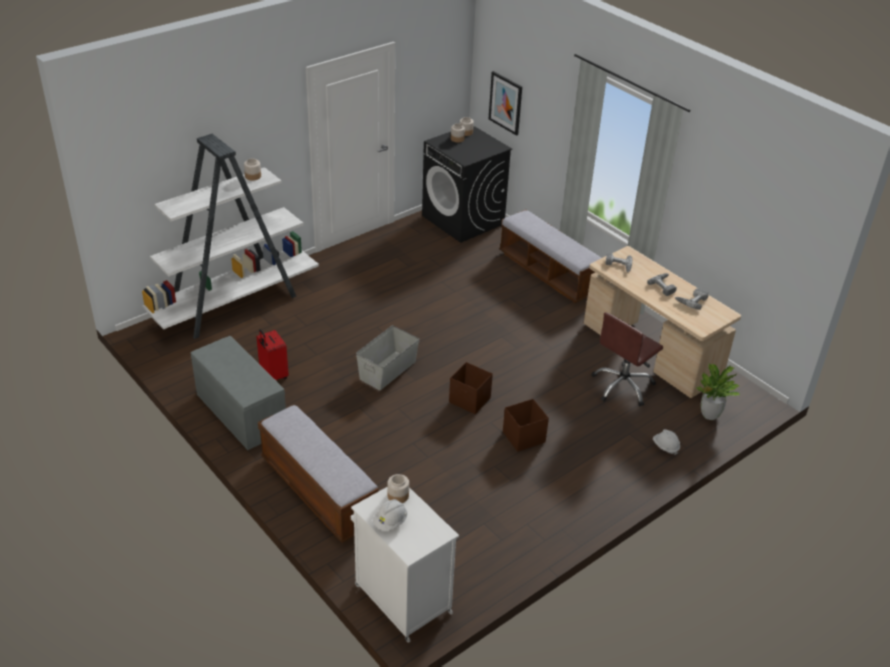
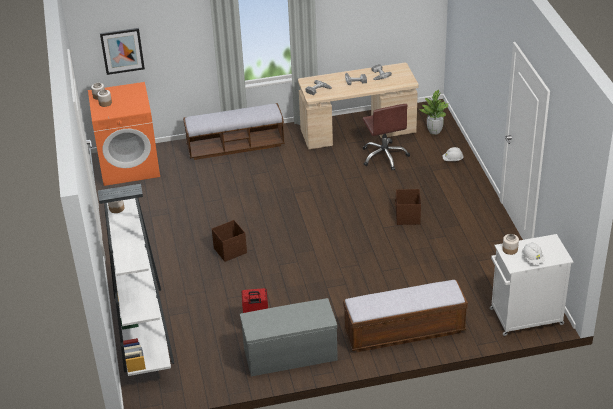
camera: 60 degrees left, 0 degrees up
(387, 370) = (293, 261): grey storage box -> none
(463, 220) = (130, 165): black washing machine -> orange washing machine
(470, 400) = (354, 230): brown storage box -> brown storage box (231, 251)

